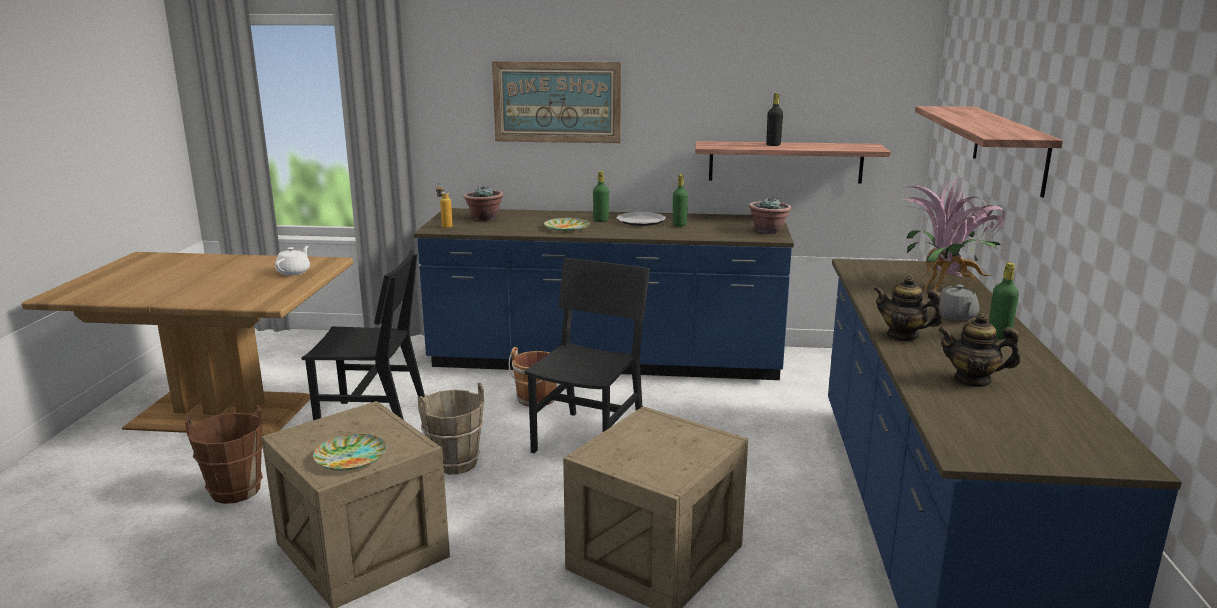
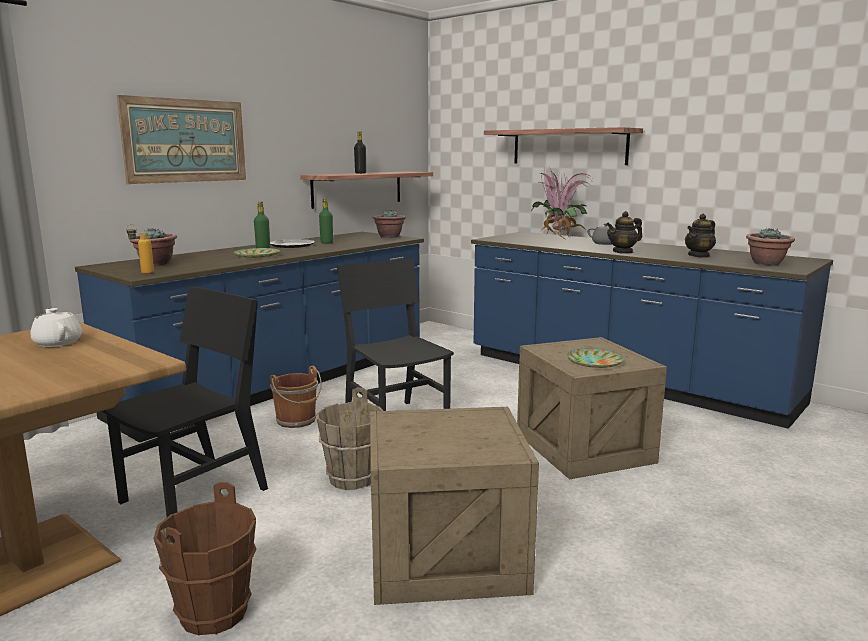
camera: 55 degrees left, 5 degrees down
(350, 457) = (481, 439): plate -> plate (594, 362)
(997, 432) = (767, 263): none -> potted plant
(998, 336) = (643, 245): green bottle -> none

